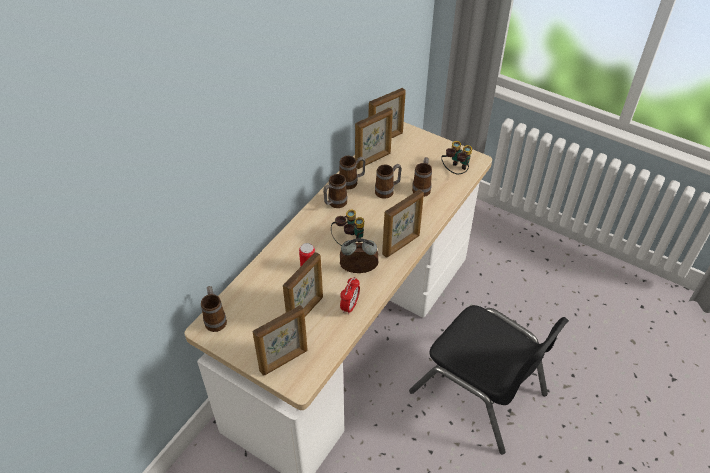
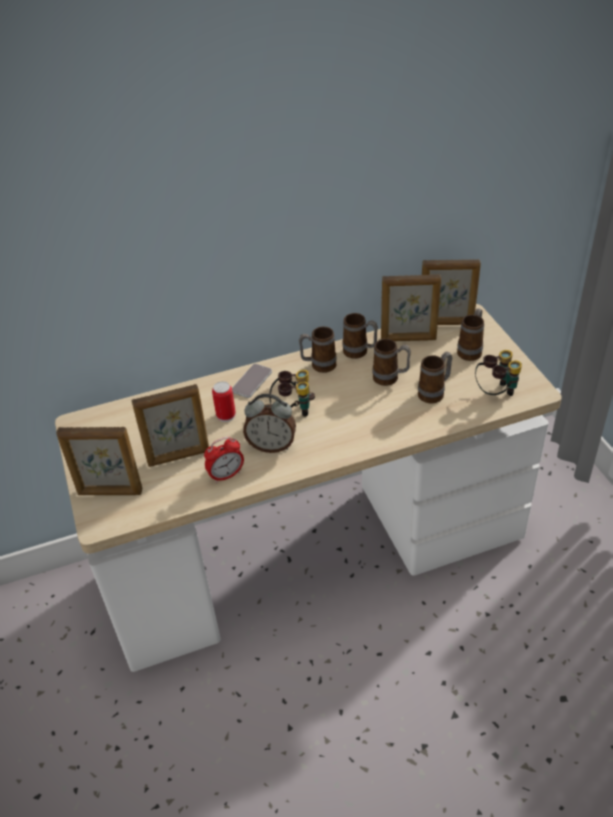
camera: 40 degrees right, 5 degrees down
(215, 319) = (93, 419): mug -> mug (471, 350)
(301, 236) = (251, 381): none -> phone
(359, 271) = (272, 445): alarm clock -> alarm clock turned 150 degrees clockwise
(401, 245) = (346, 441): picture frame -> none
(479, 393) = (404, 701): black chair -> none

